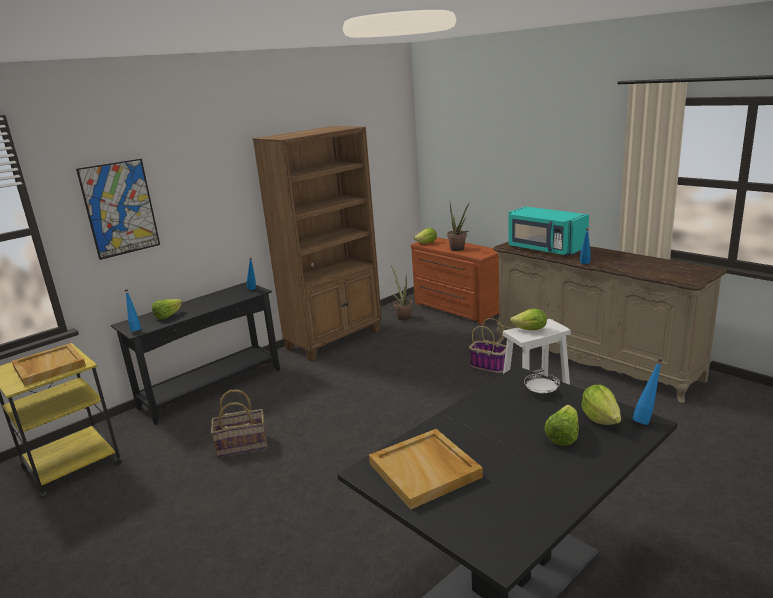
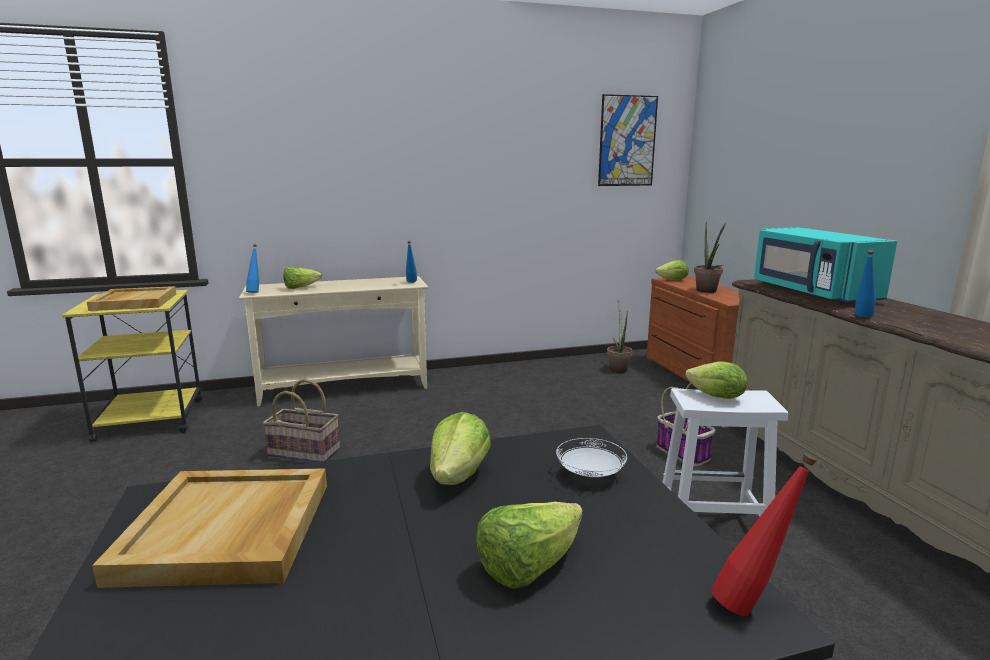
camera: 25 degrees right, 5 degrees down
(120, 208) = (275, 157): picture -> picture (627, 141)
(211, 388) = (345, 387): black console table -> beige console table
(335, 339) = (516, 373): brown bookcase -> none
(600, 418) = (648, 561): lettuce -> lettuce (459, 476)
(646, 420) = (752, 604): blue bottle -> red bottle

